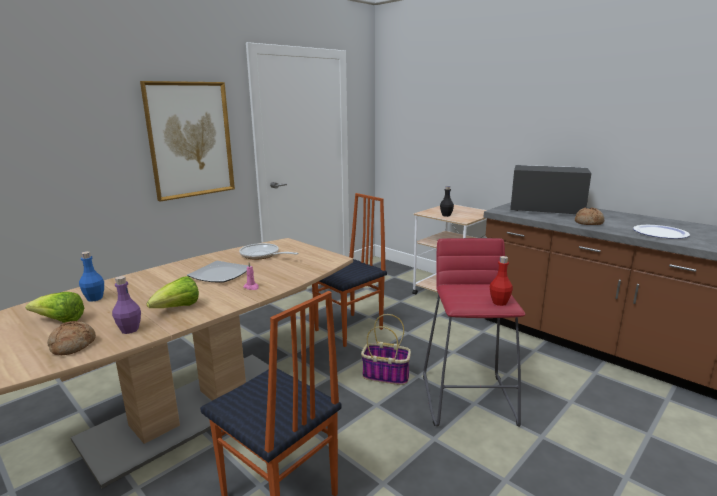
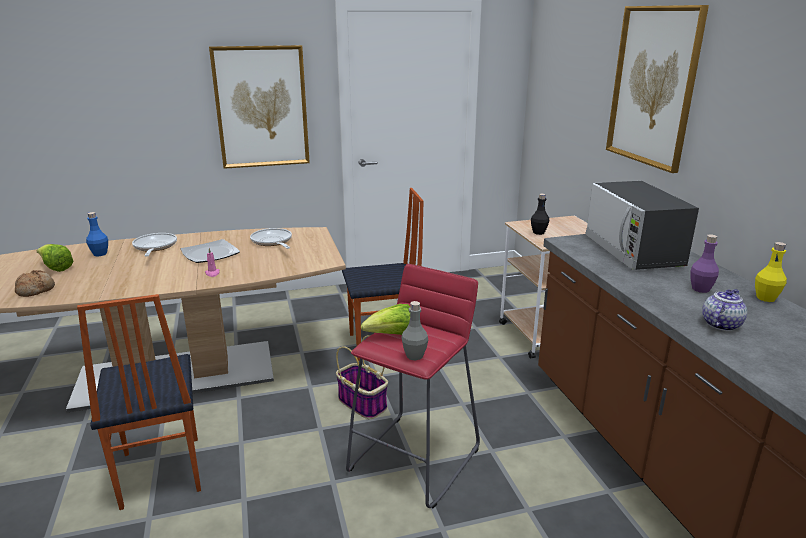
camera: 30 degrees right, 5 degrees up
(129, 330) = (81, 288): purple bottle -> purple bottle (700, 289)
(150, 281) = (154, 247): none -> frying pan
(177, 308) = (135, 278): lettuce -> lettuce (391, 335)
(499, 302) = (414, 356): red bottle -> grey bottle
(514, 101) = (653, 86): none -> picture
(545, 209) = (633, 251): microwave -> microwave turned 150 degrees counterclockwise
(588, 222) = (648, 284): bread -> none
(649, 218) = (765, 298): none -> yellow bottle
(660, 233) = (720, 324): plate -> teapot

